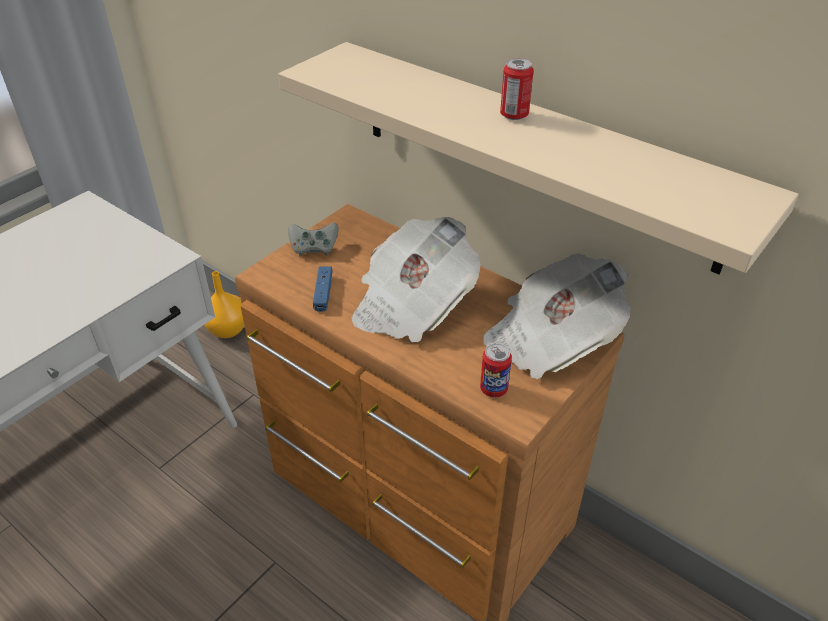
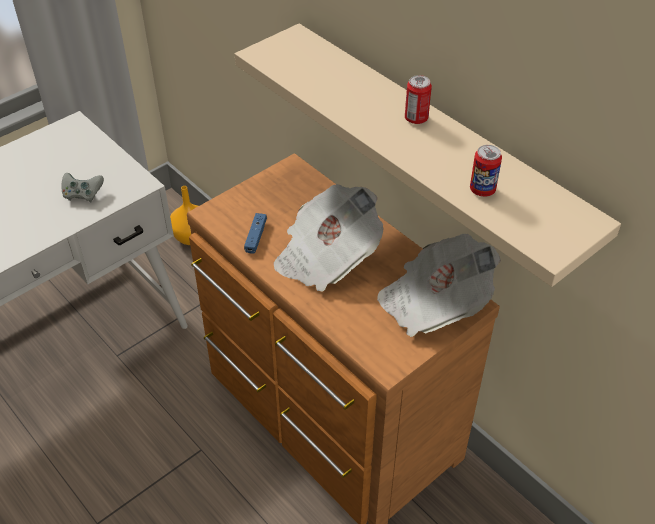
camera: 10 degrees right, 5 degrees up
(314, 249) = (256, 194): grey game controller -> grey game controller (83, 195)
(493, 389) = (374, 340): can -> can (482, 190)

